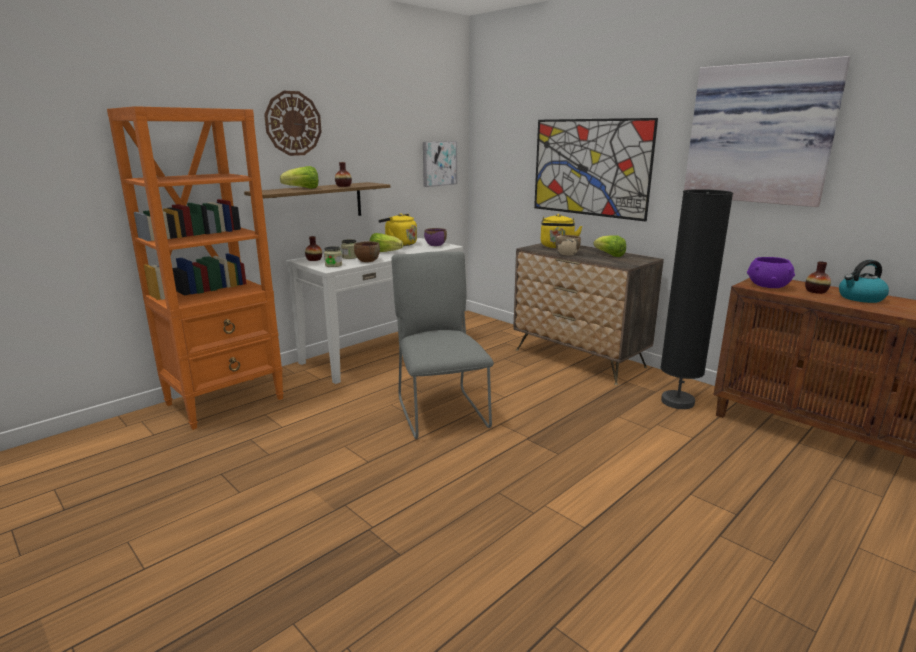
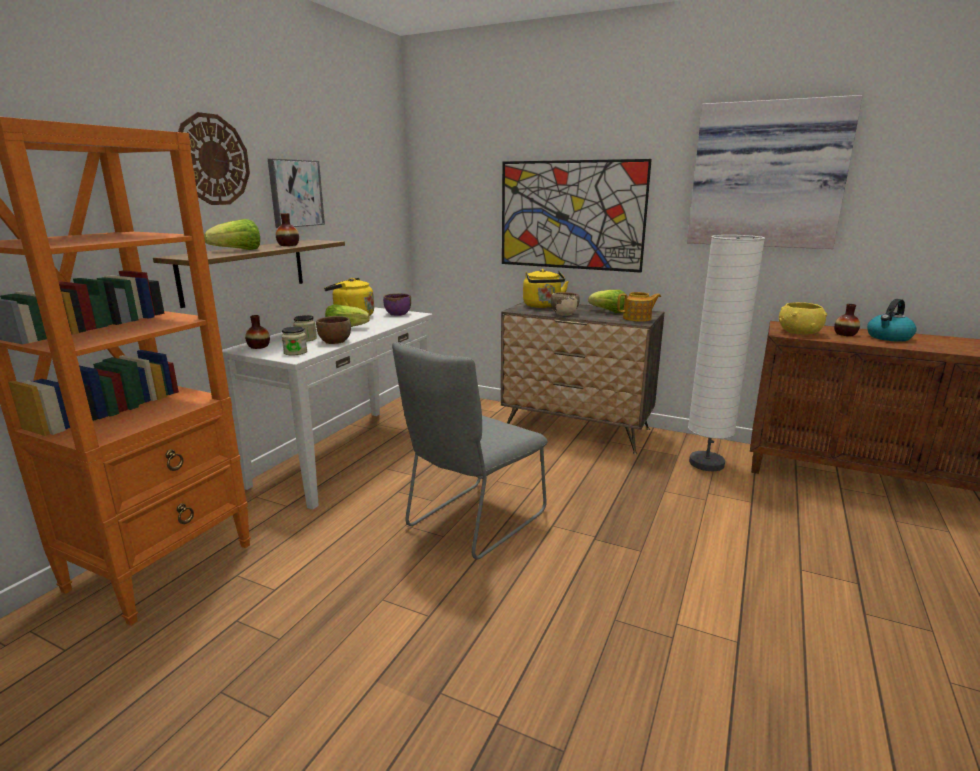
camera: 20 degrees left, 0 degrees up
(439, 163) = (380, 214): picture -> picture (295, 193)
(440, 411) = (472, 522): grey chair -> grey chair turned 105 degrees counterclockwise
(628, 262) = (637, 318): none -> teapot
(677, 402) = (706, 463): black floor lamp -> white floor lamp
(768, 286) = (799, 332): purple bowl -> yellow bowl

